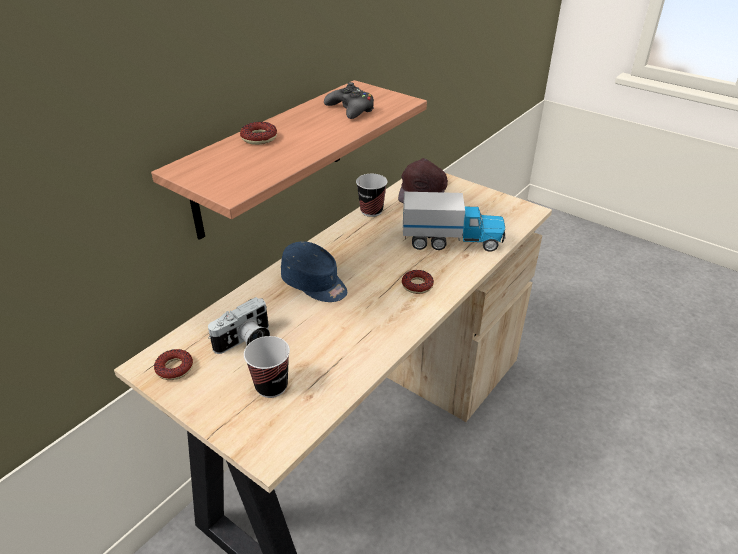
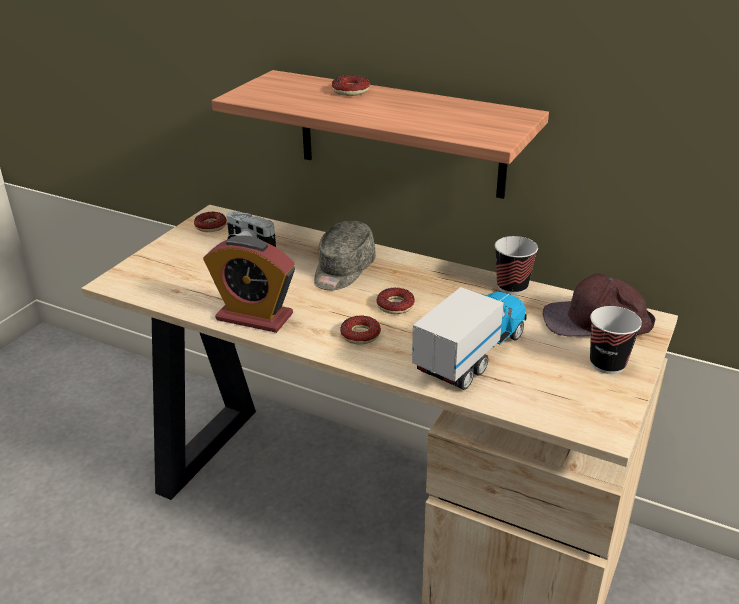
camera: 80 degrees right, 5 degrees down
(271, 386) = (189, 271): cup -> cup (607, 364)
(315, 284) = (343, 270): blue cap -> grey cap
(351, 110) = (447, 117): black game controller -> none
(375, 342) = (254, 317): none -> alarm clock
(380, 264) = (395, 305): none -> donut
(452, 241) = (471, 355): toy truck -> toy truck turned 135 degrees counterclockwise

